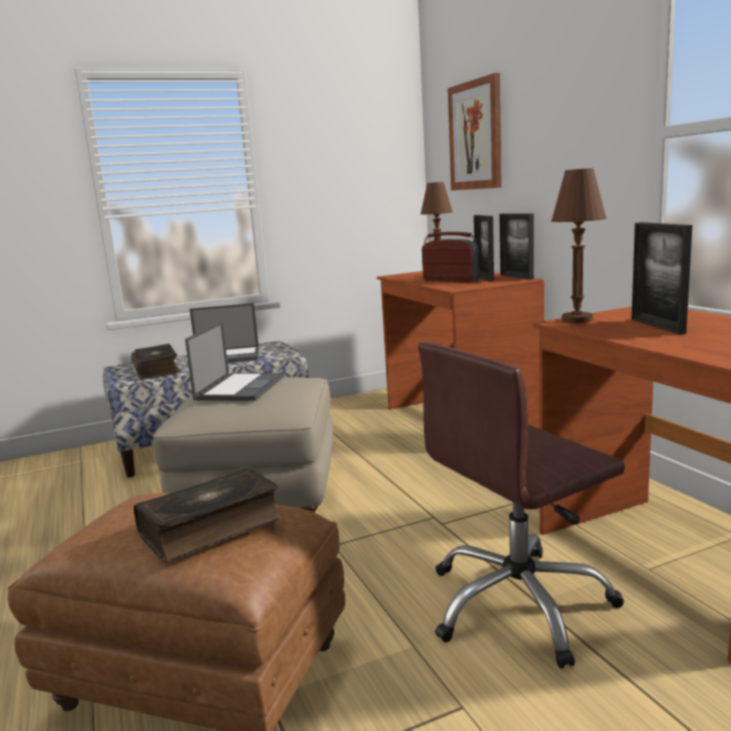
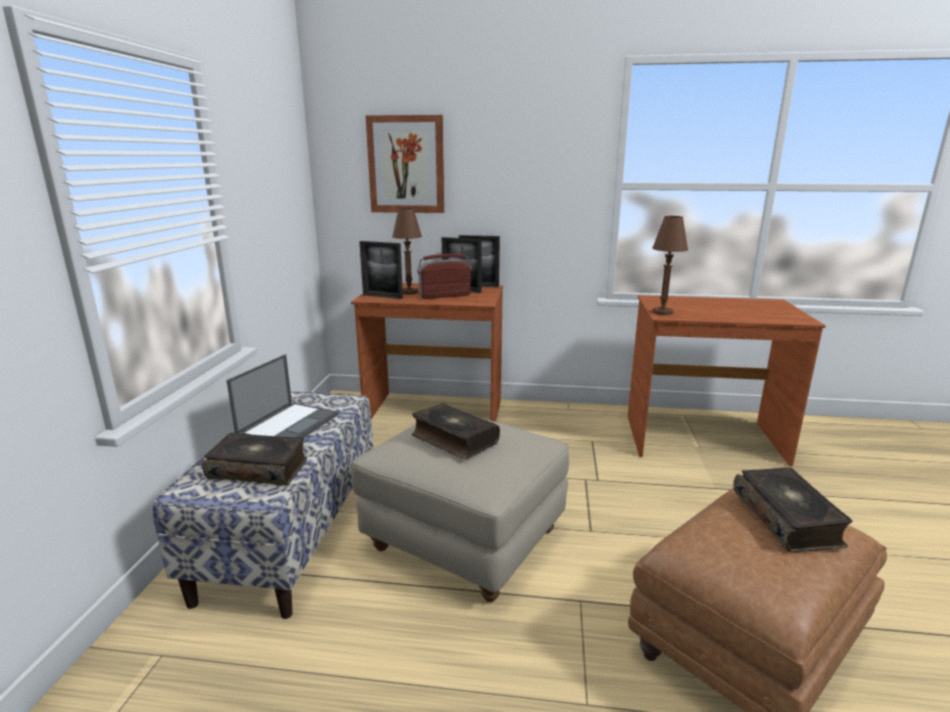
camera: 60 degrees left, 5 degrees up
(240, 387) = (453, 439): laptop -> book
(519, 604) = (715, 494): brown office chair -> none
(657, 326) = (704, 308): picture frame -> picture frame (382, 296)

